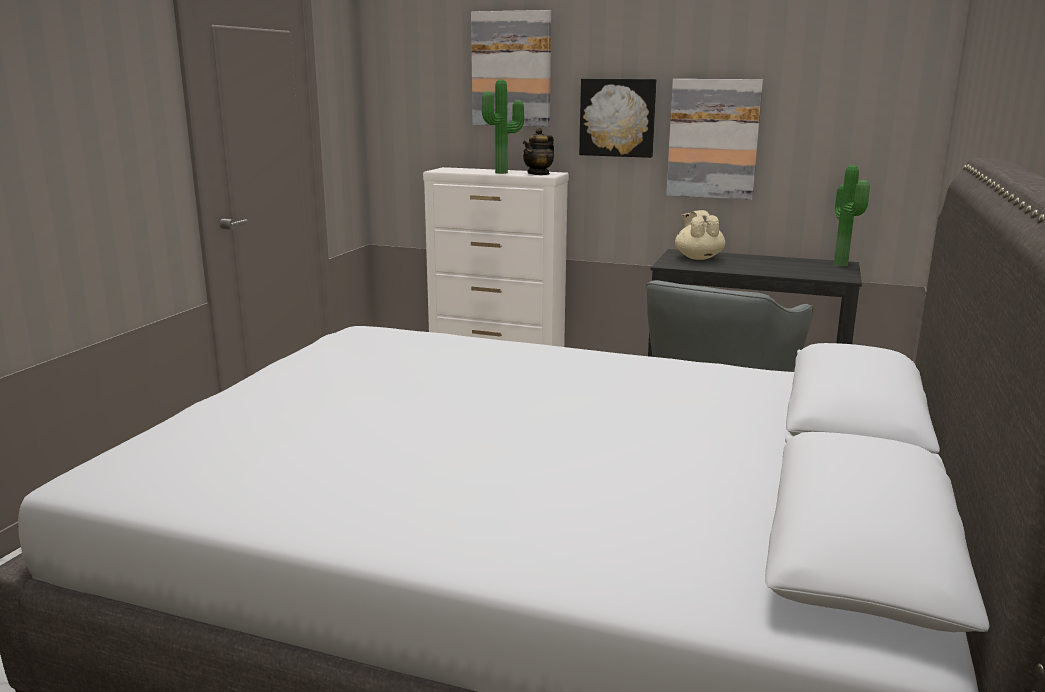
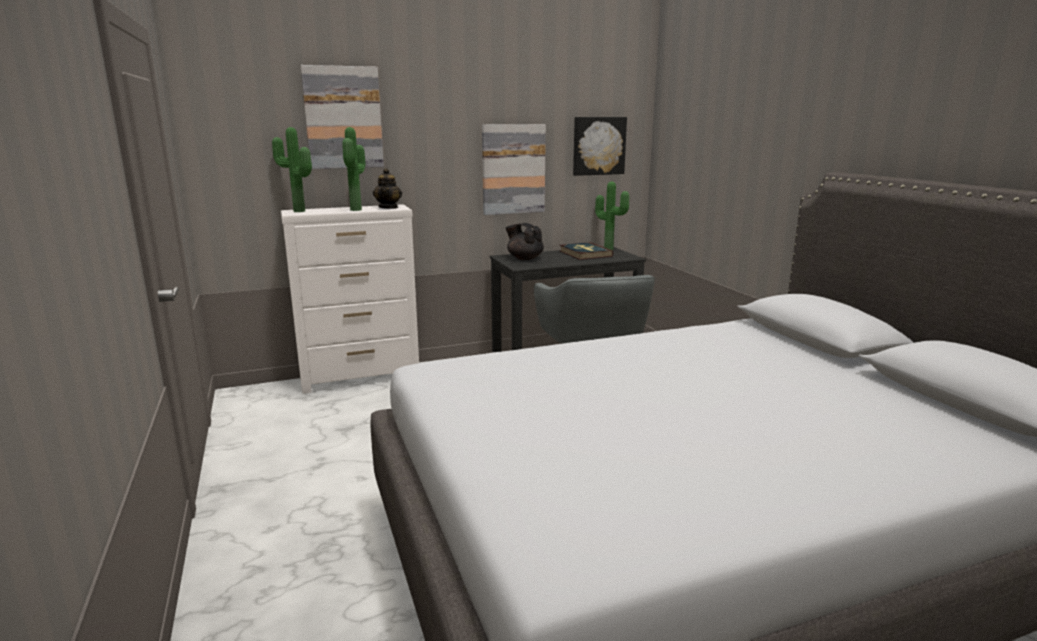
camera: 40 degrees left, 0 degrees up
(448, 169) = (297, 211): none -> potted plant
(617, 117) = (440, 156): picture -> picture (598, 146)
(698, 257) = (524, 258): beige teapot -> black teapot
(791, 264) = (585, 254): none -> book

